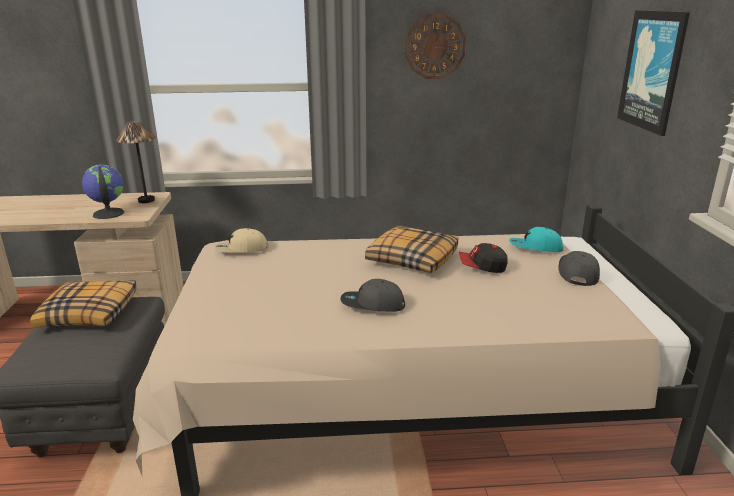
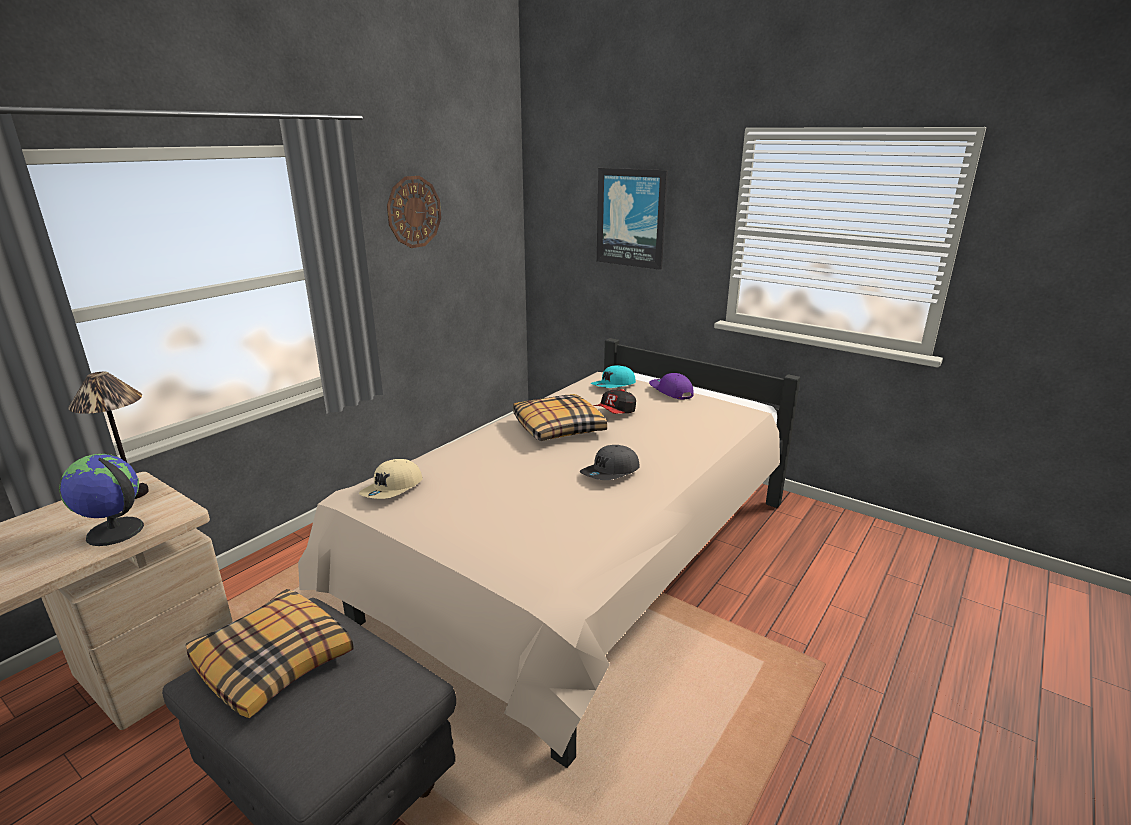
camera: 50 degrees left, 0 degrees up
(577, 273) = (670, 392): grey cap -> purple cap

